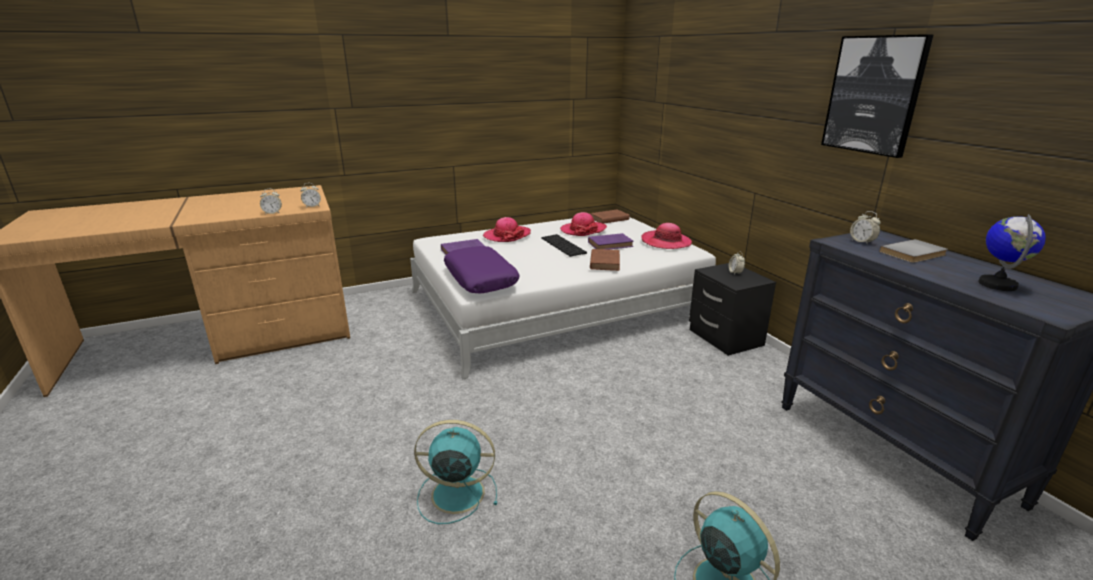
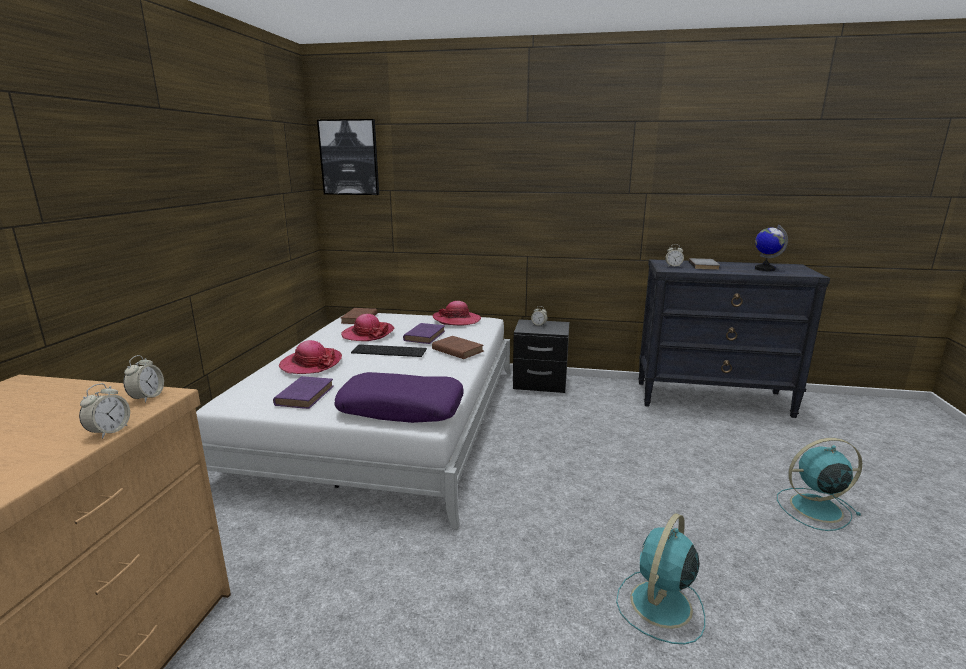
camera: 55 degrees left, 5 degrees down
(874, 95) = (628, 167): picture -> picture (349, 157)

